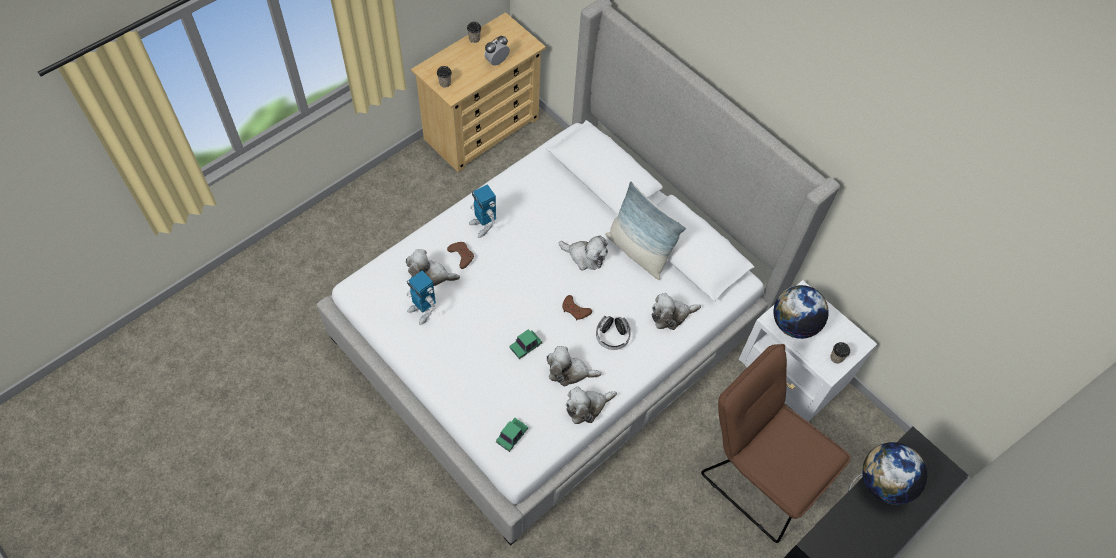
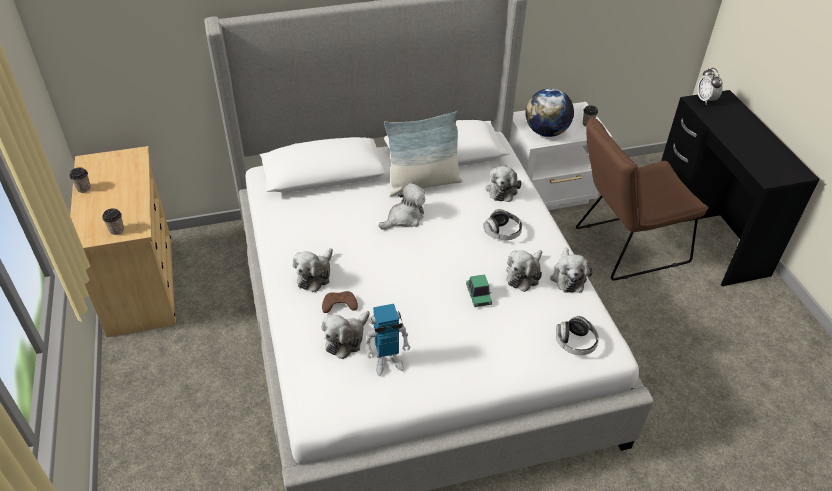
camera: 60 degrees left, 15 degrees down
(483, 226) = (315, 275): toy robot -> plush toy
(497, 62) = (131, 183): alarm clock -> alarm clock (705, 100)
(512, 436) = (575, 343): toy car -> headphones
(575, 310) = (459, 245): brown game controller -> none
(884, 483) = (723, 127): globe -> none

